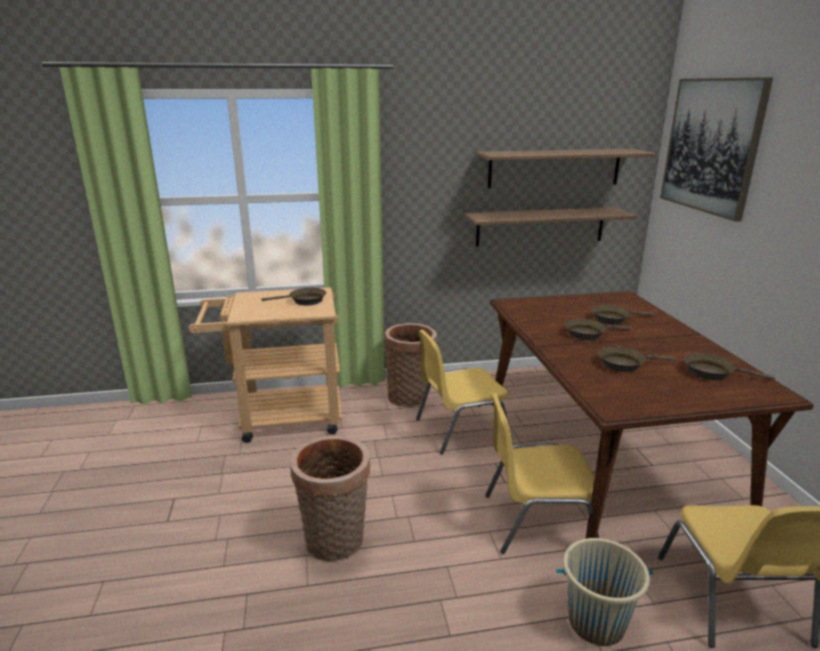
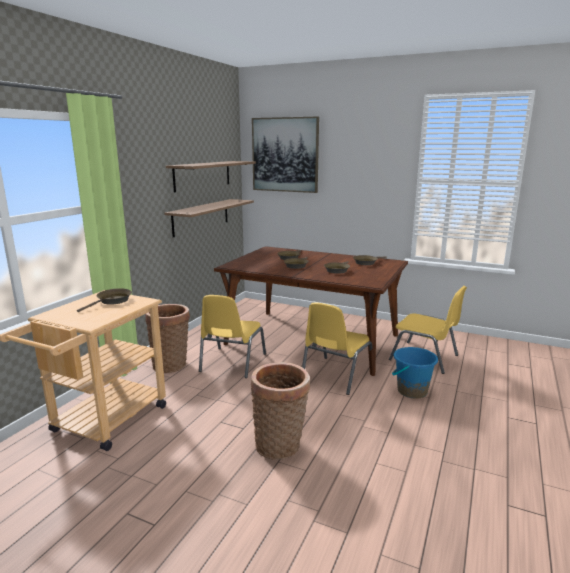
camera: 55 degrees left, 5 degrees down
(596, 622) = (411, 391): beige bucket -> blue bucket

